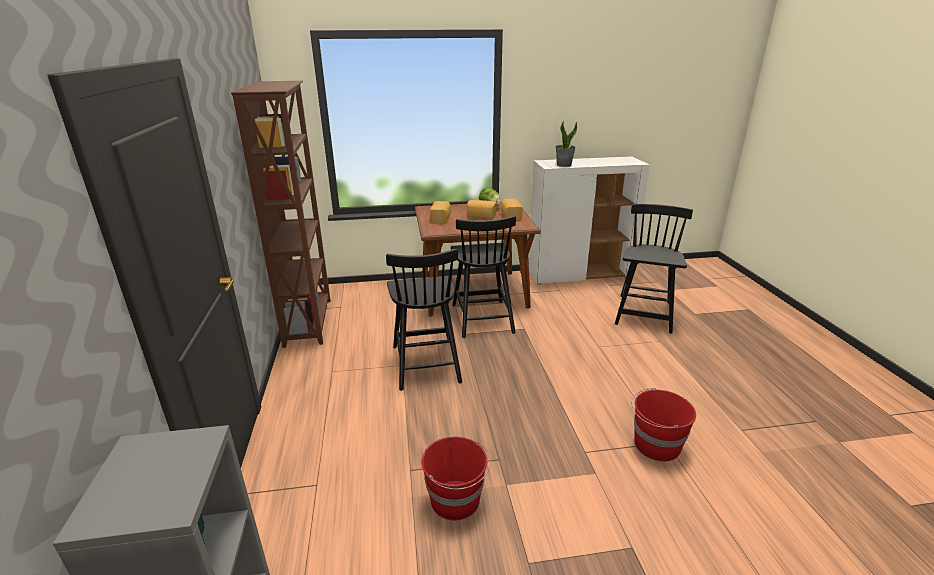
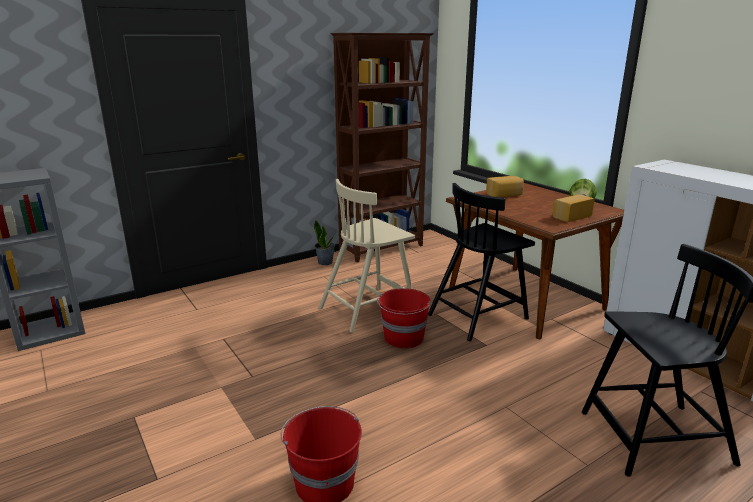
camera: 65 degrees right, 5 degrees down
(426, 363) = (368, 308): black chair -> beige chair
(456, 500) = (196, 366): red bucket -> red bucket (403, 338)
(481, 216) = (543, 206): bread -> none
(563, 165) = (676, 170): potted plant -> potted plant (325, 262)

